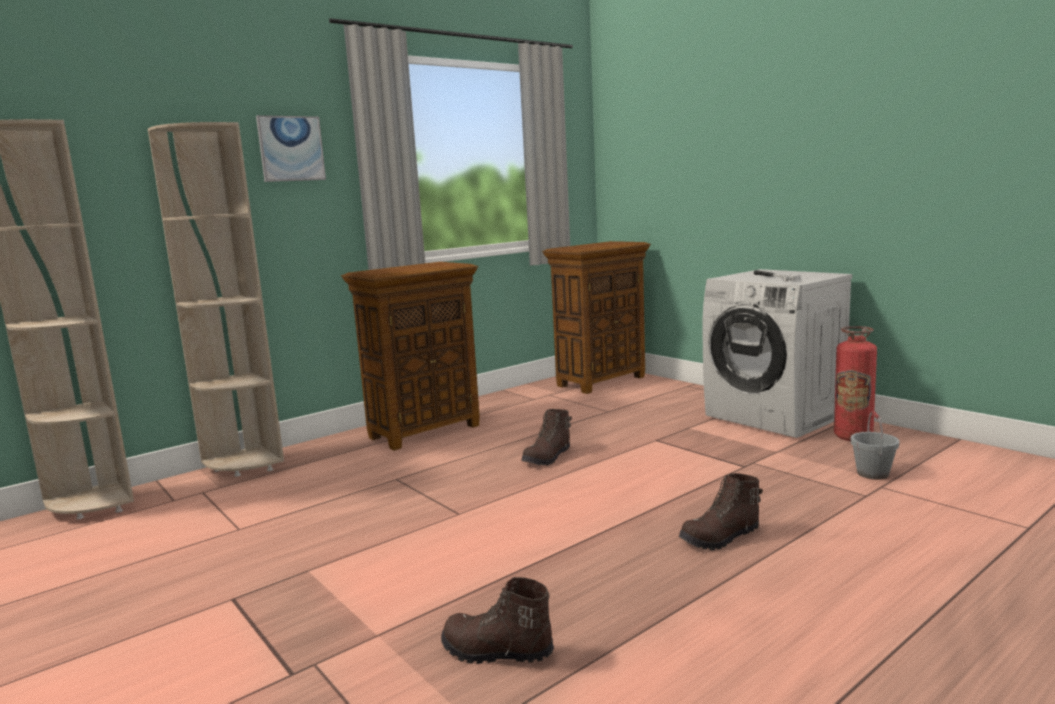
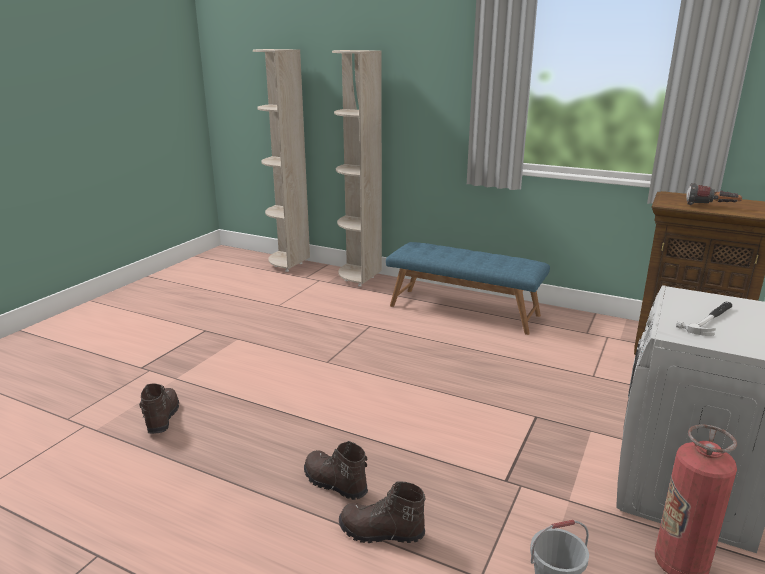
camera: 65 degrees right, 10 degrees up
(291, 149) = (432, 65): picture -> none
(425, 431) = (464, 310): brown cabinet -> blue bench
(548, 458) = (448, 371): brown boot -> brown boot (381, 532)
(605, 245) = (711, 207): none -> flashlight

